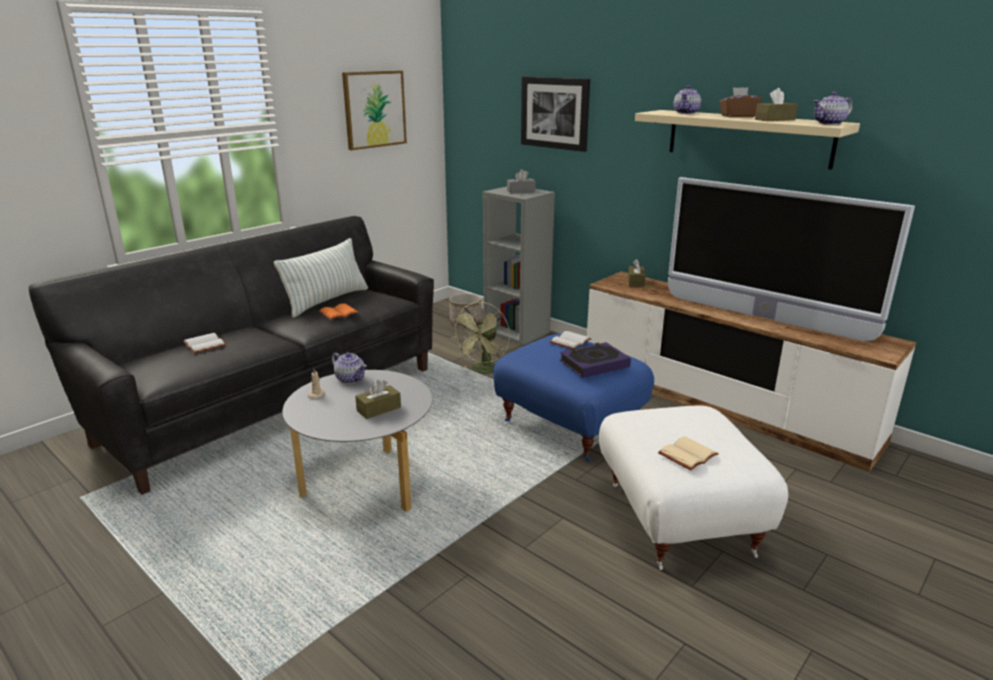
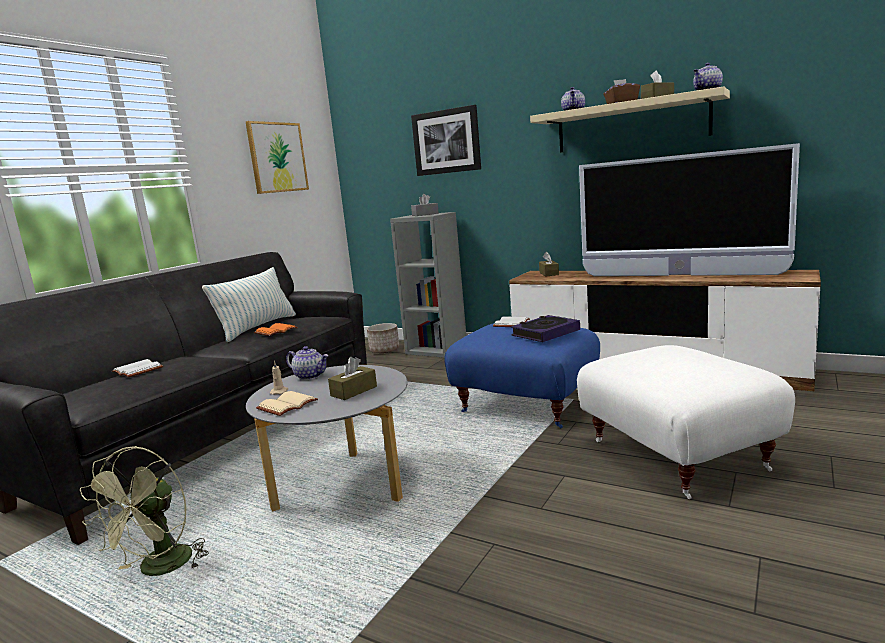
camera: 10 degrees left, 10 degrees down
(484, 371) = (420, 380): green fan -> green fan (160, 569)
(688, 456) = (688, 374): beige book -> beige book (287, 406)

